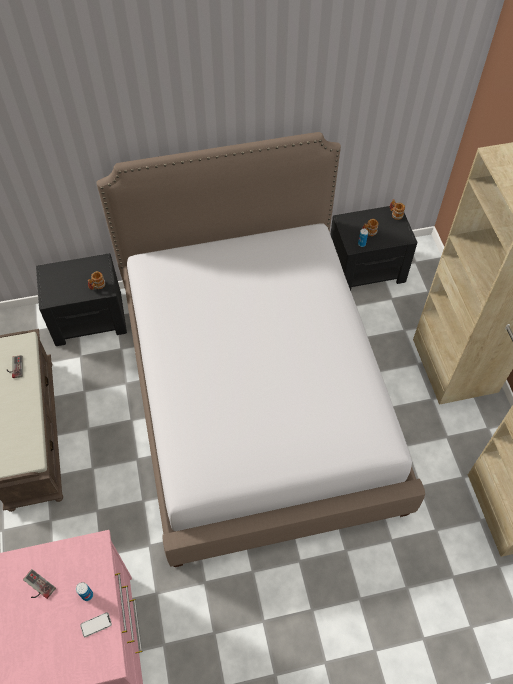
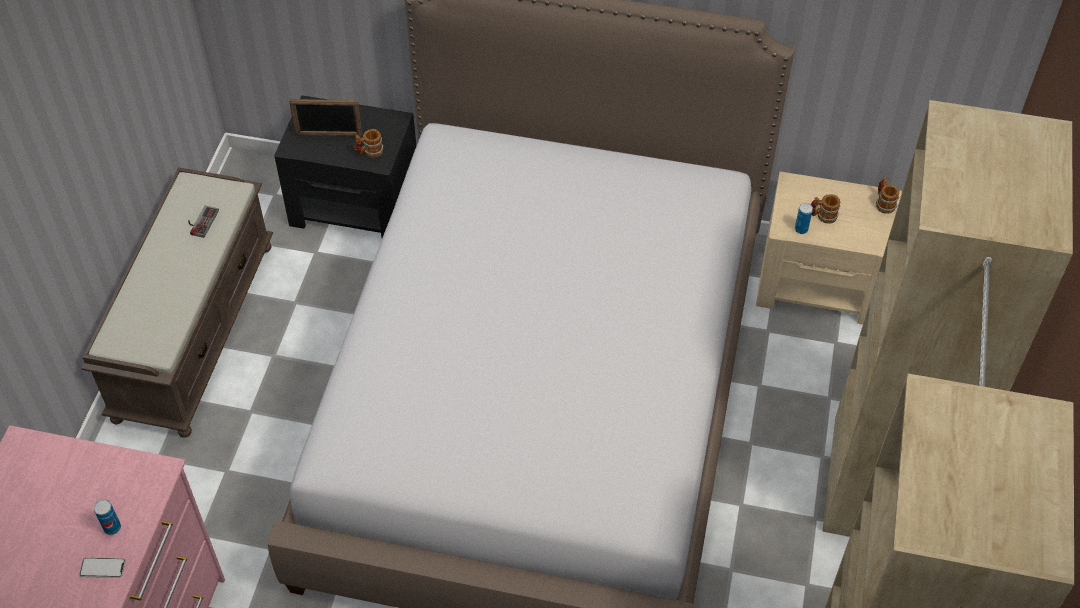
camera: 25 degrees right, 5 degrees down
(37, 587) = (57, 491): game controller -> none
(66, 284) = (329, 135): none -> picture frame
(367, 268) = (820, 283): black nightstand -> beige nightstand

